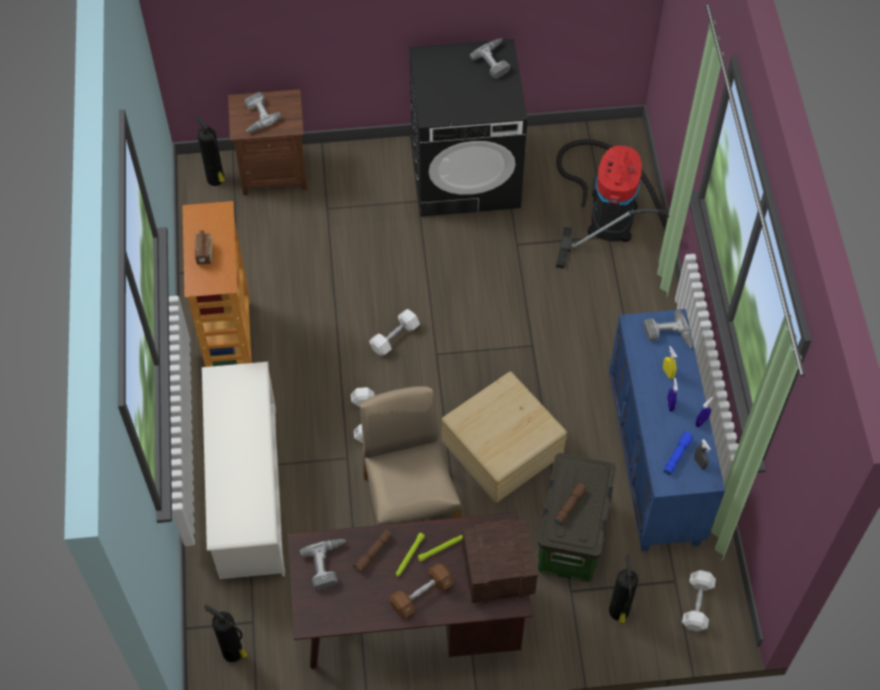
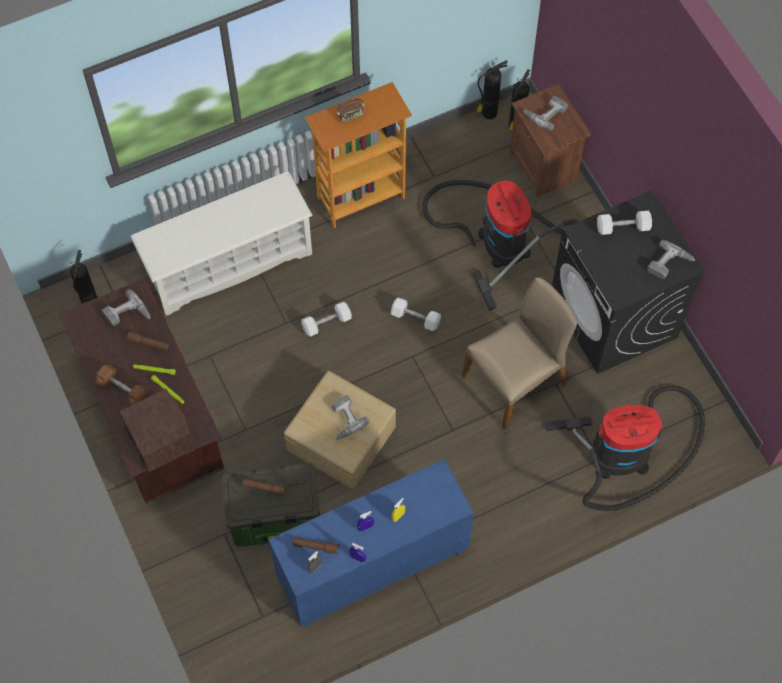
camera: 70 degrees right, 5 degrees up
(338, 236) = (499, 239): none -> vacuum cleaner
(409, 505) = (259, 384): beige chair -> beige chair (515, 380)
(619, 612) = (217, 578): fire extinguisher -> fire extinguisher (488, 113)
(668, 336) = (437, 505): power drill -> power drill (344, 420)
(677, 455) = (316, 546): blue flashlight -> brown flashlight
(697, 604) = (246, 641): white dumbbell -> white dumbbell (623, 227)

